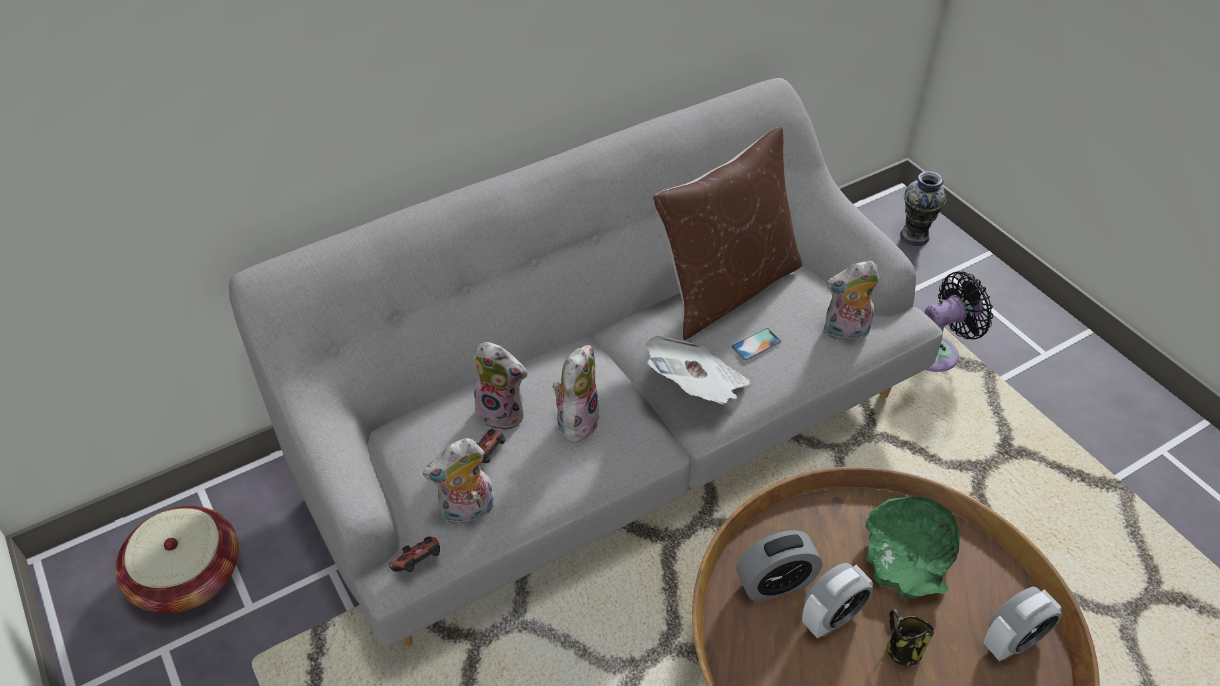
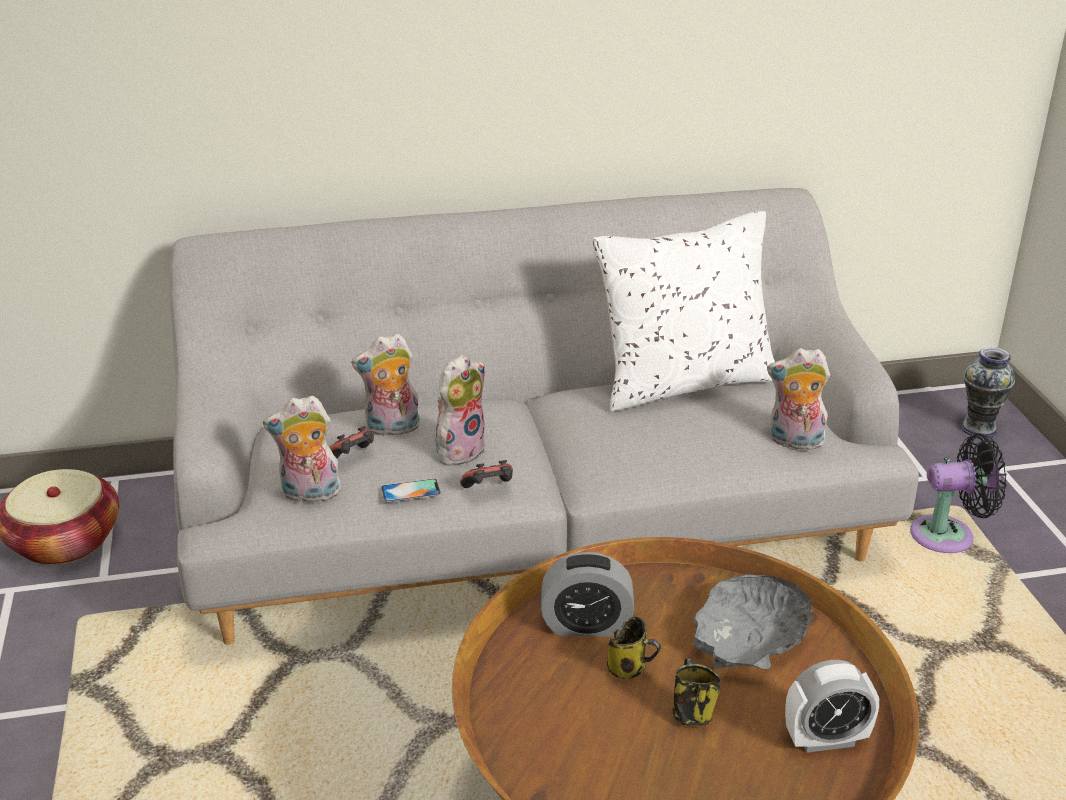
camera: 20 degrees right, 15 degrees down
(419, 564) = (240, 524): game controller -> game controller (489, 489)
(503, 412) = (392, 429): plush toy -> plush toy turned 120 degrees clockwise
(696, 388) = (599, 450): newspaper -> none
(726, 288) = (683, 382): brown pillow -> white pillow
(756, 344) = (685, 429): phone -> phone (411, 491)
(831, 618) = (629, 668): alarm clock -> mug
(908, 556) = (749, 639): green bowl -> grey bowl

